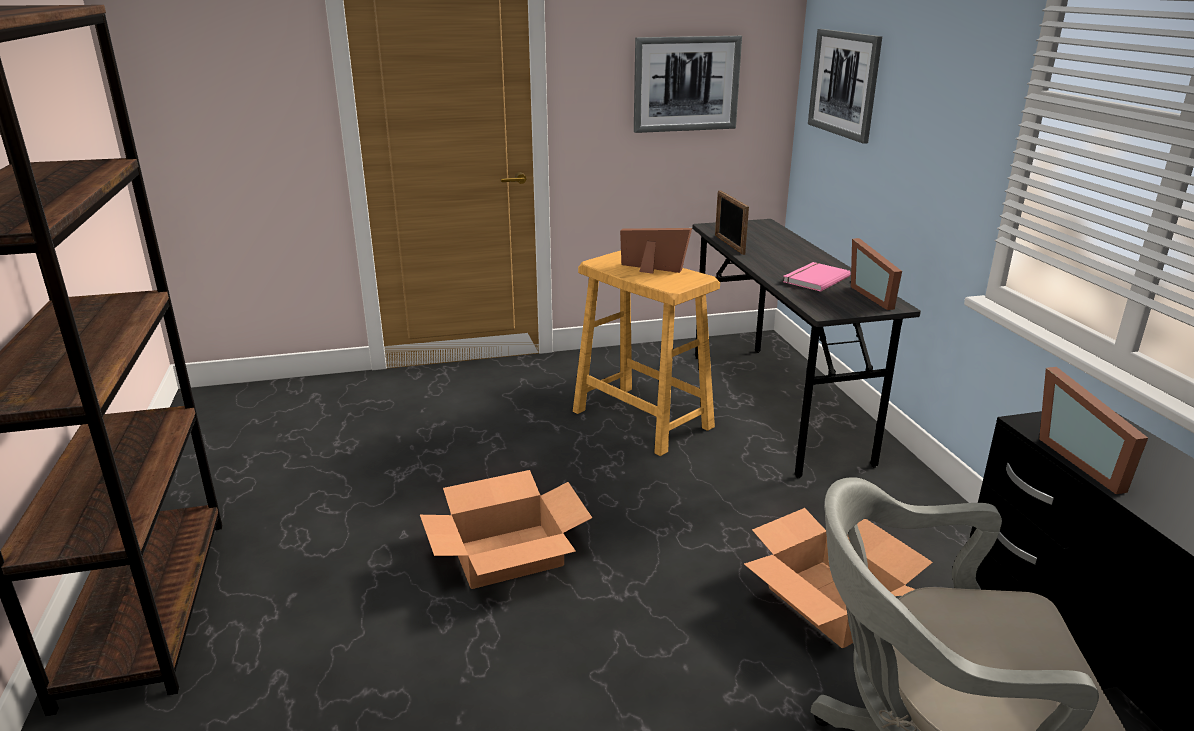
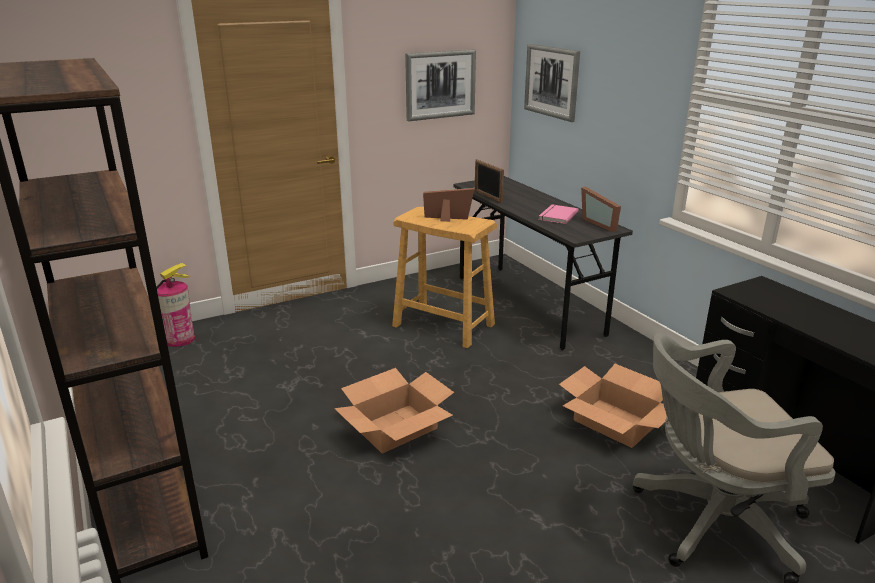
camera: 15 degrees left, 0 degrees up
(304, 394) = (179, 339): none -> fire extinguisher
(1086, 460) = (769, 308): picture frame -> none

